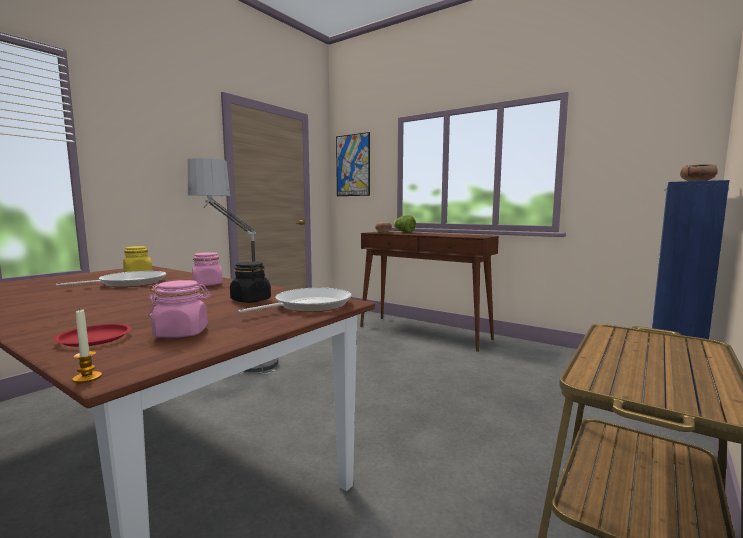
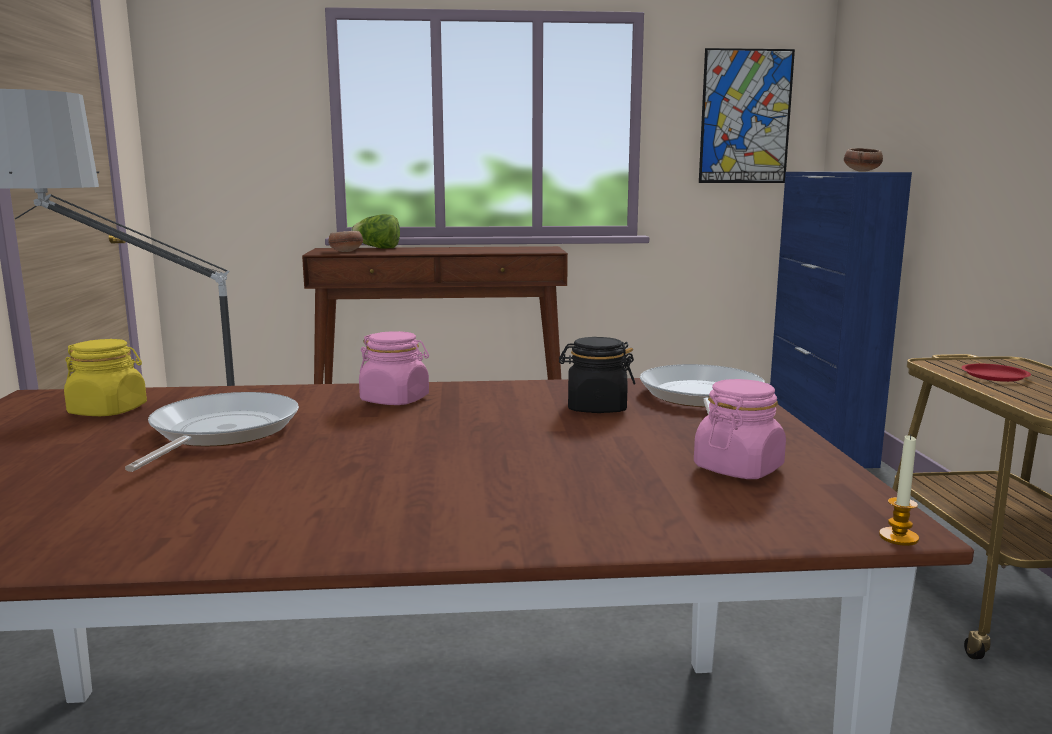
camera: 40 degrees left, 5 degrees up
(95, 339) = (681, 510): red plate -> red plate (994, 376)
(353, 165) = (209, 101): picture -> picture (745, 117)

